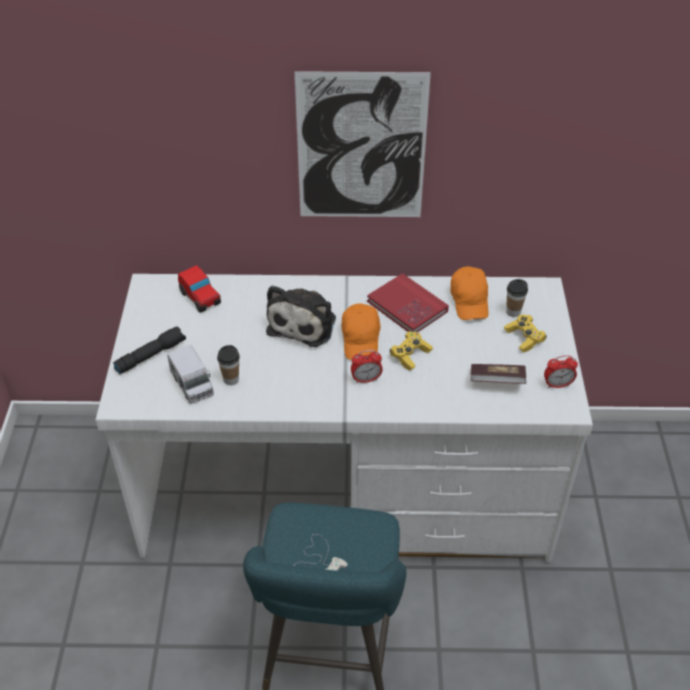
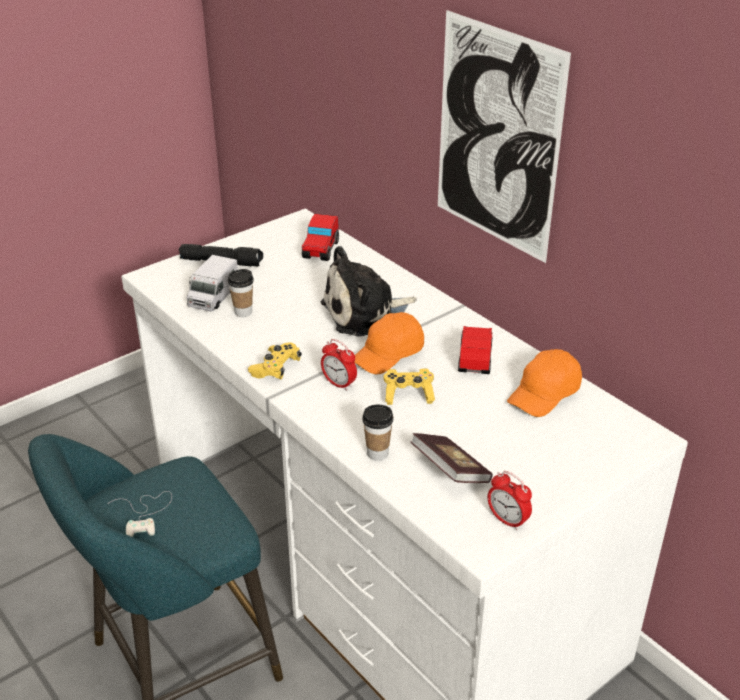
camera: 50 degrees right, 10 degrees down
(407, 306) = (475, 359): red book -> toy car
(513, 312) = (574, 432): cup -> cup (377, 453)
(524, 338) = (545, 459): yellow game controller -> yellow game controller (276, 369)

